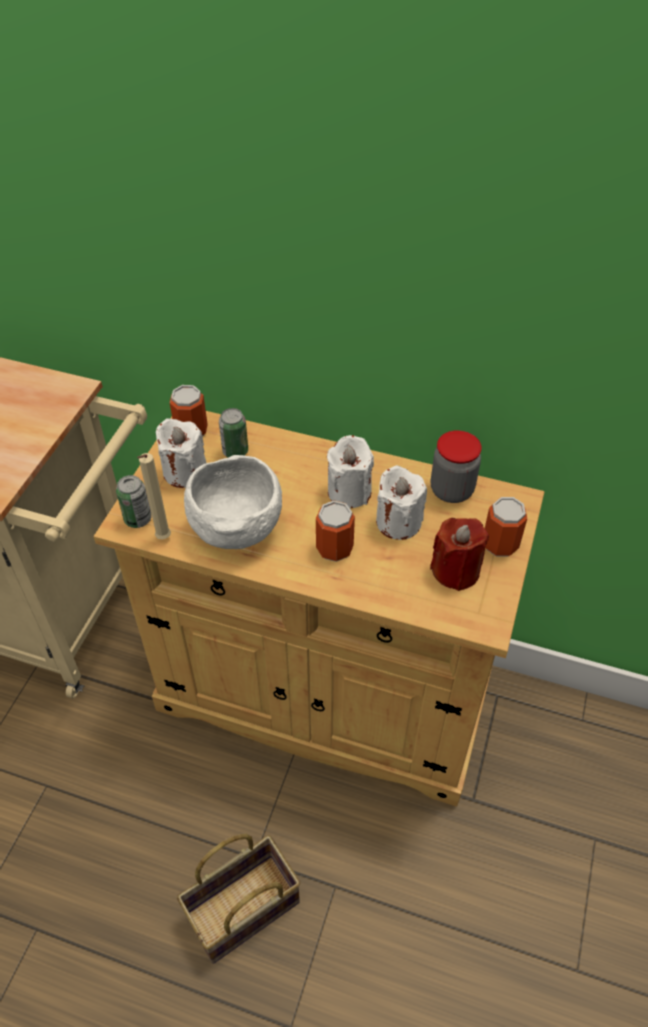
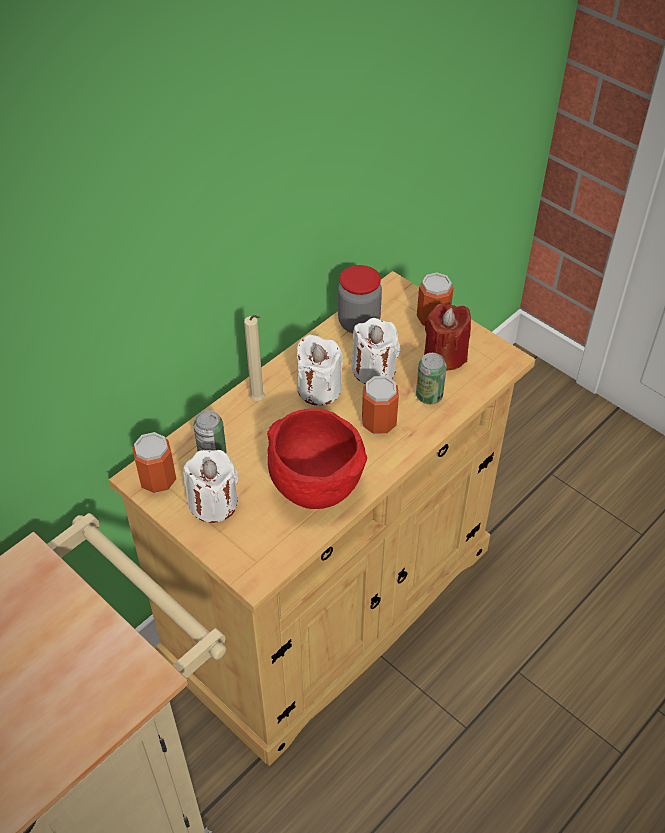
camera: 65 degrees left, 0 degrees up
(138, 519) = (254, 560): can -> can (429, 396)
(162, 539) = (294, 547): beige candle -> beige candle (259, 401)
(236, 528) = (313, 484): white bowl -> red bowl
(242, 912) = (513, 757): basket -> none

